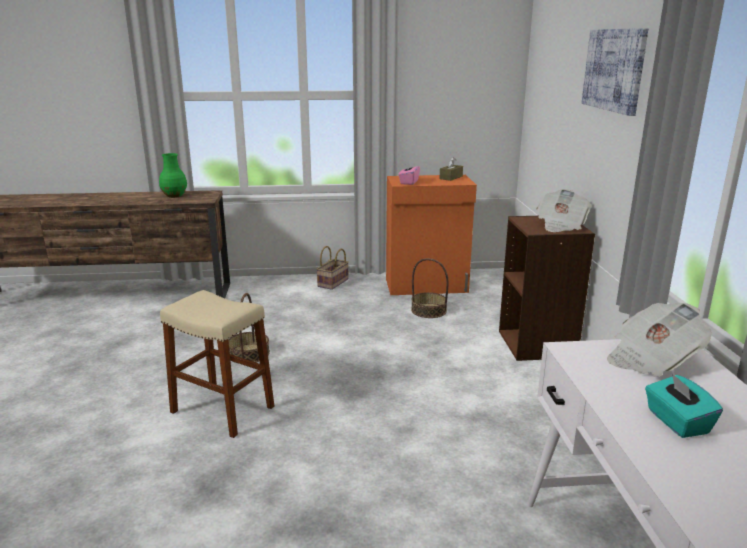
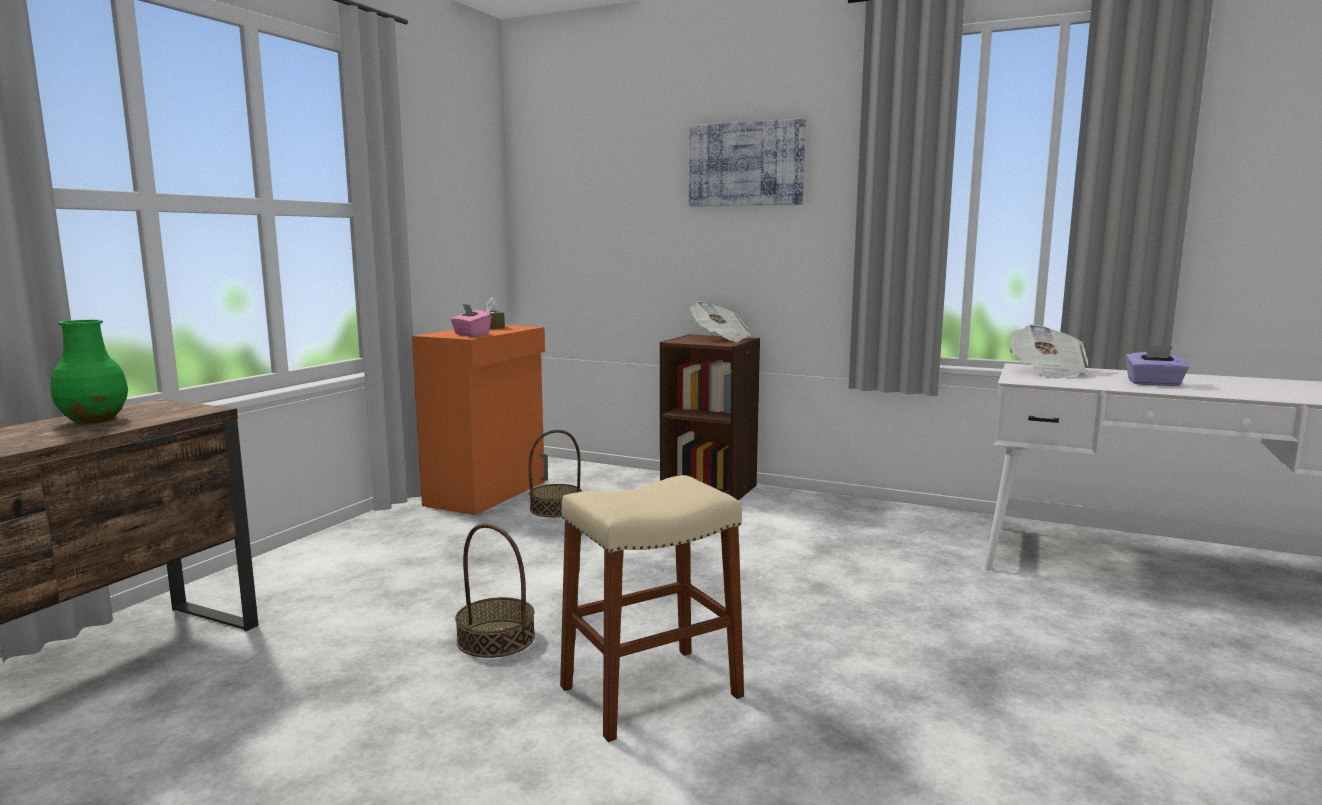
camera: 60 degrees left, 10 degrees down
(333, 283) = (364, 535): basket -> none
(676, 422) = (1154, 383): turquoise tissue box -> purple tissue box

